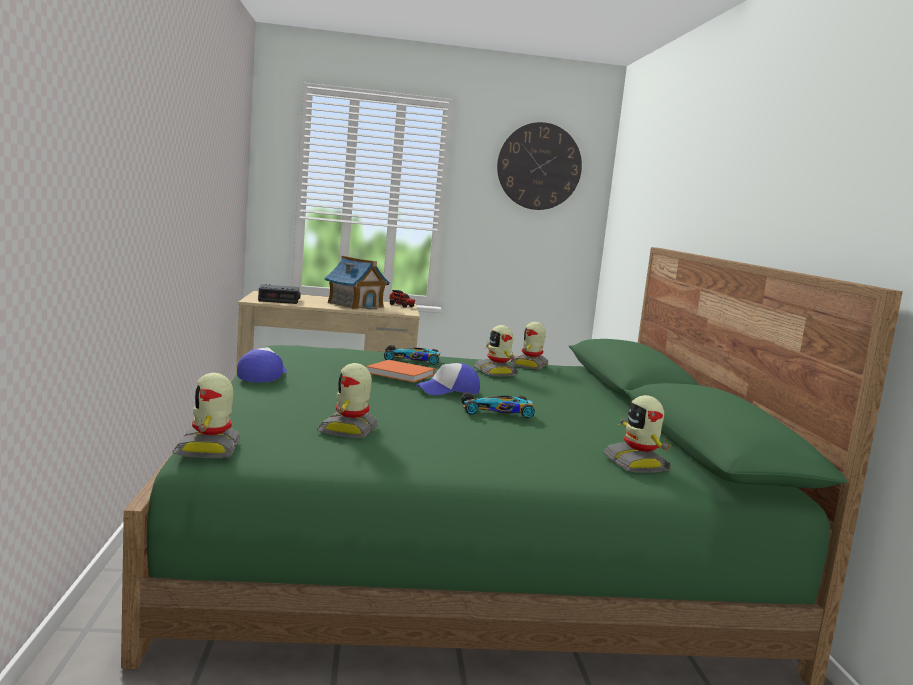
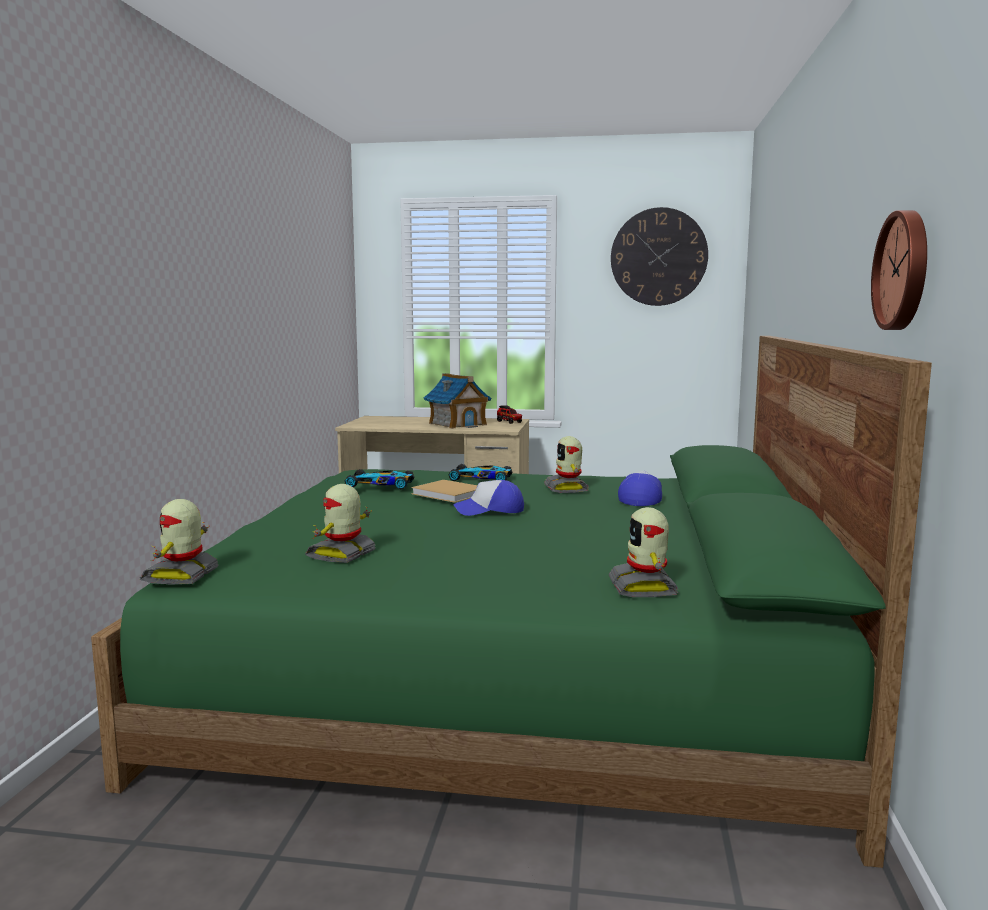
camera: 15 degrees right, 0 degrees up
(263, 375) = (304, 500): cap -> cap (641, 499)
(279, 300) = (380, 423): alarm clock -> none
(402, 374) = (450, 494): orange book -> beige book
(498, 411) = (527, 531): toy car -> toy car (382, 485)
(530, 365) = (616, 480): toy robot -> none
(853, 214) = (905, 271): none -> wall clock

